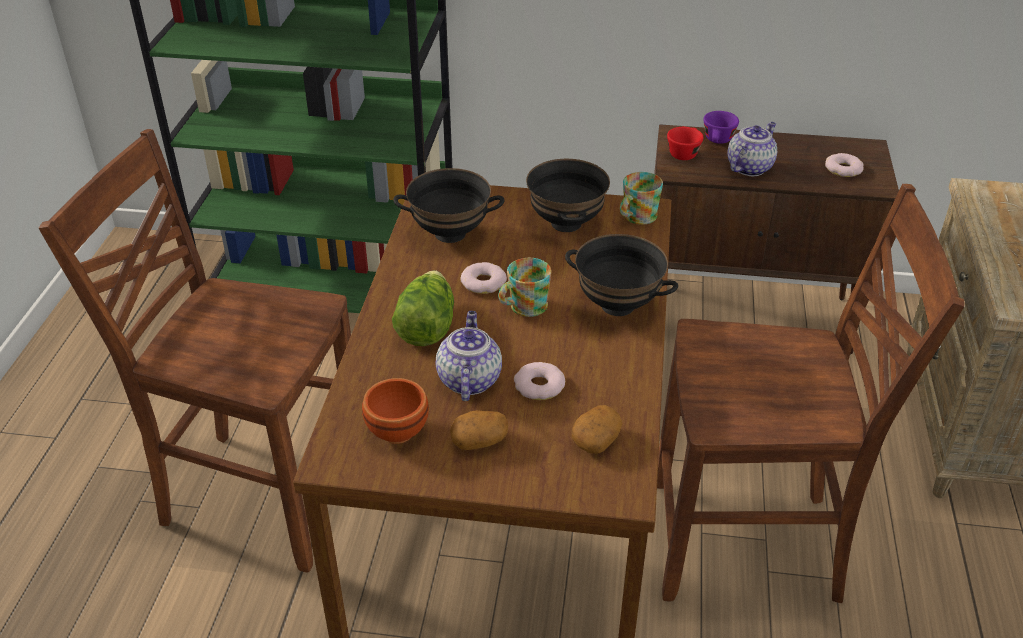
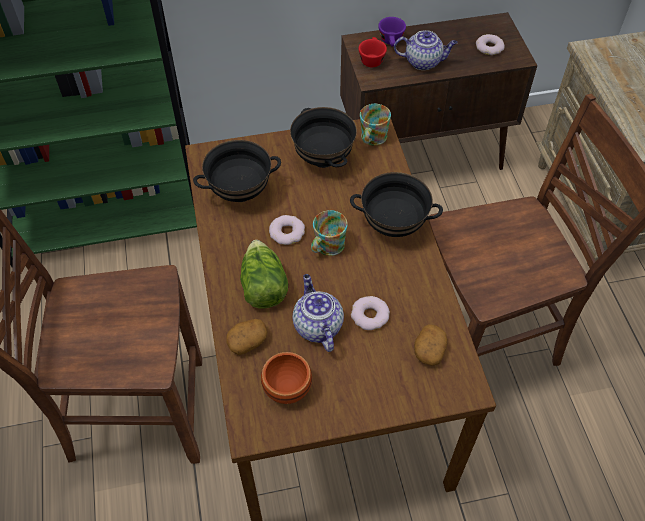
camera: 20 degrees left, 15 degrees up
(479, 440) = (349, 377): potato -> potato (247, 341)
(749, 167) = (423, 62): teapot -> teapot turned 75 degrees clockwise

